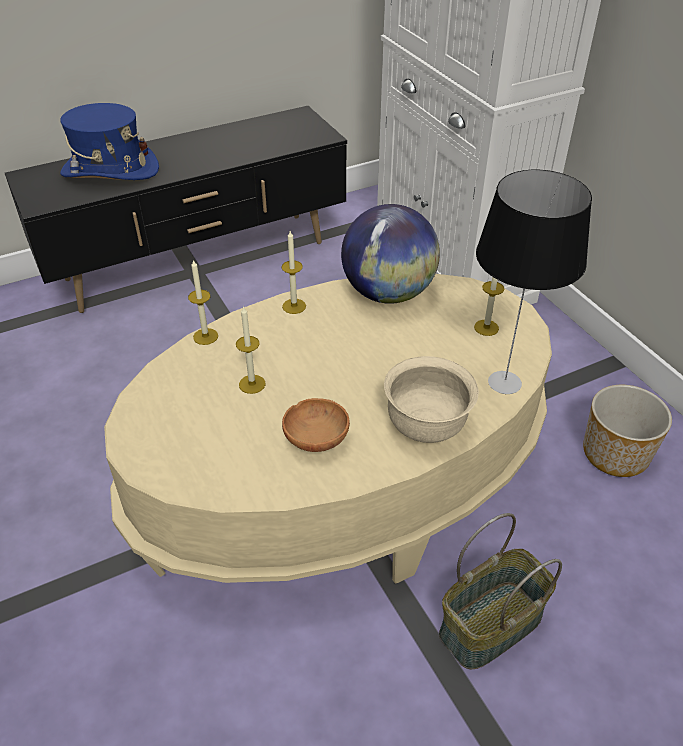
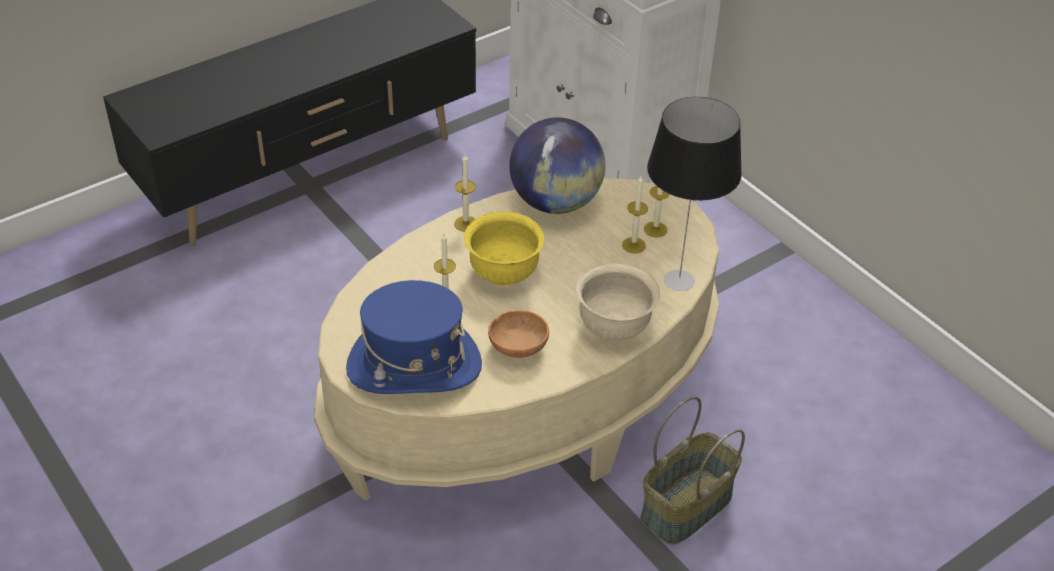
camera: 10 degrees left, 0 degrees up
(110, 170) = (223, 85): blue hat -> blue hat (414, 366)
(205, 336) = (387, 262): candle -> candle (633, 245)
(320, 357) = (503, 273): none -> yellow bowl
(615, 455) = (789, 342): planter -> none

